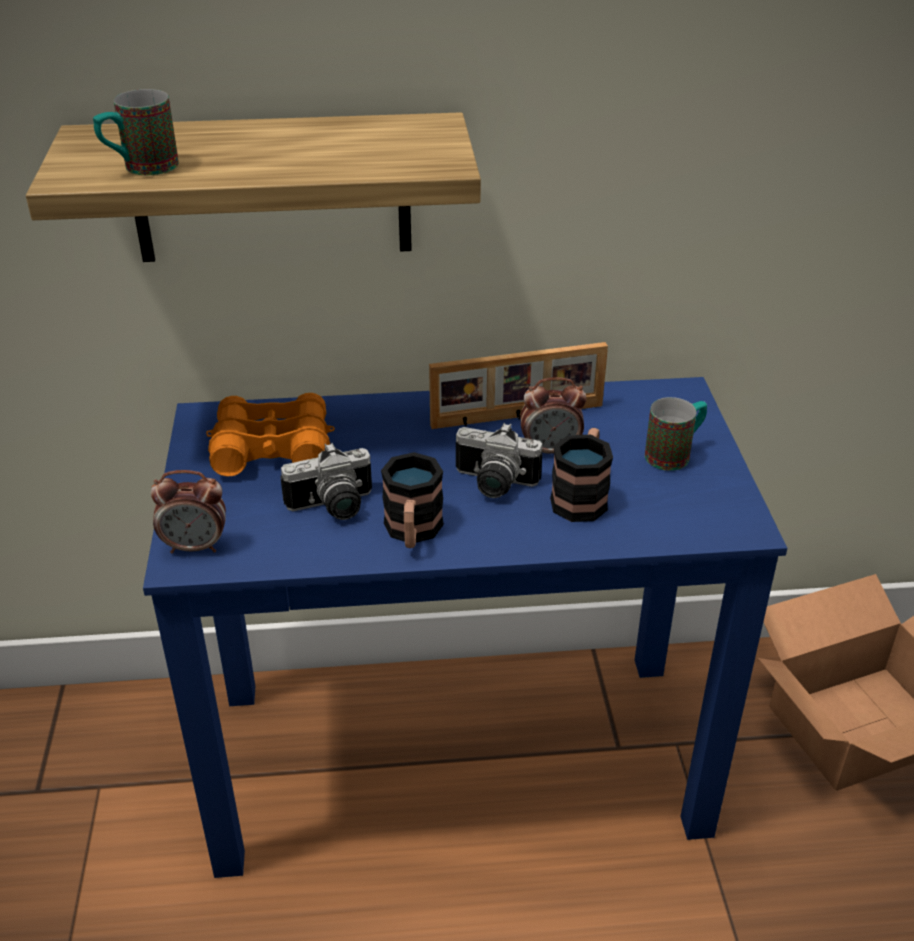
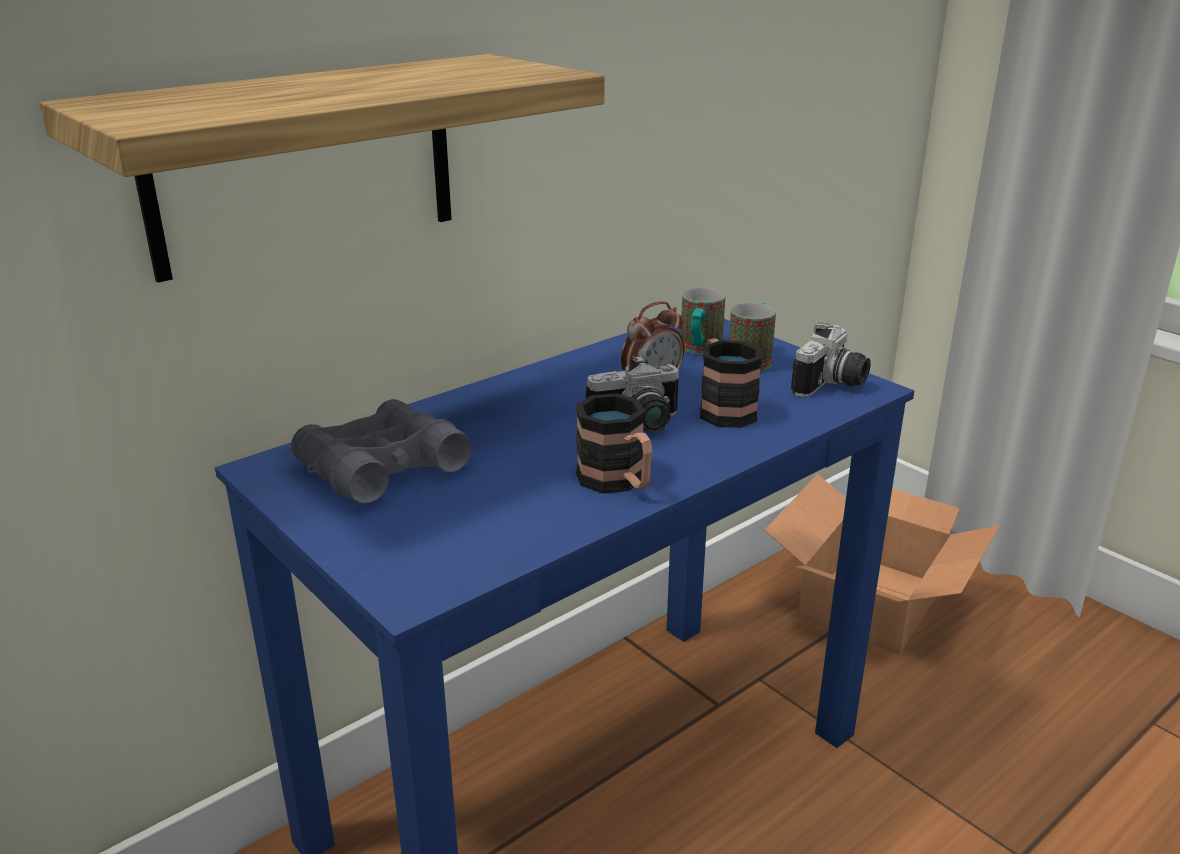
camera: 35 degrees left, 10 degrees down
(141, 169) = (232, 107): mug -> mug (699, 350)
(195, 546) = (408, 575): alarm clock -> none
(272, 448) = (381, 468): orange binoculars -> grey binoculars
(333, 508) = (514, 491): camera -> camera (832, 385)
(518, 417) = (591, 374): picture frame -> none

